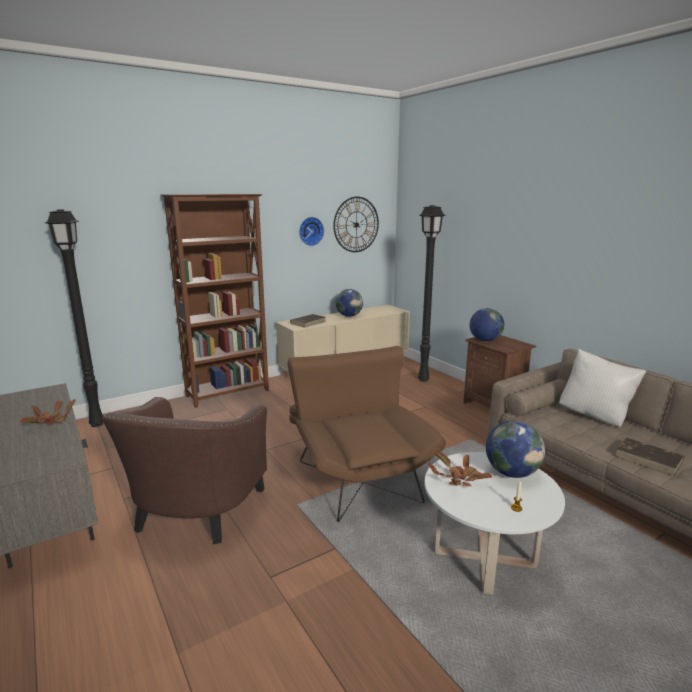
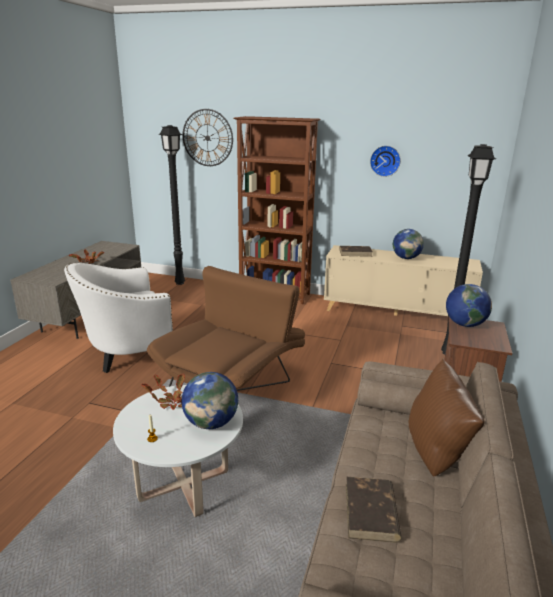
camera: 50 degrees right, 5 degrees up
(194, 513) = (125, 352): brown armchair -> white armchair
(356, 224) = (447, 159): wall clock -> wall clock (207, 138)
(595, 417) = (437, 454): white pillow -> brown pillow

